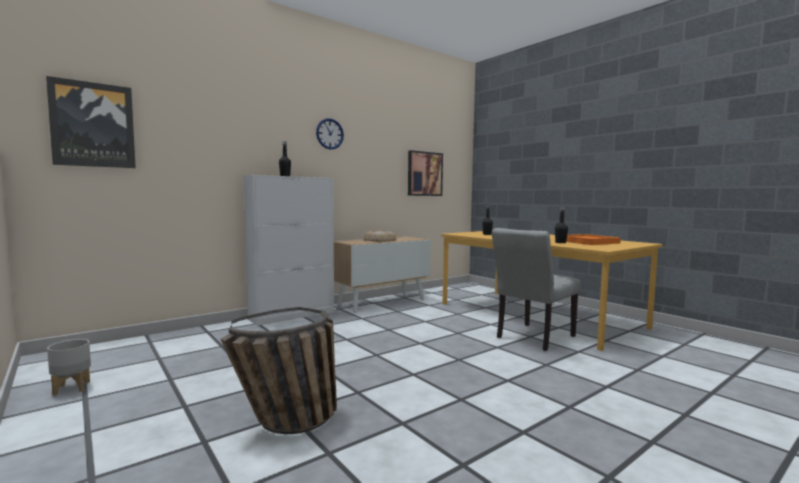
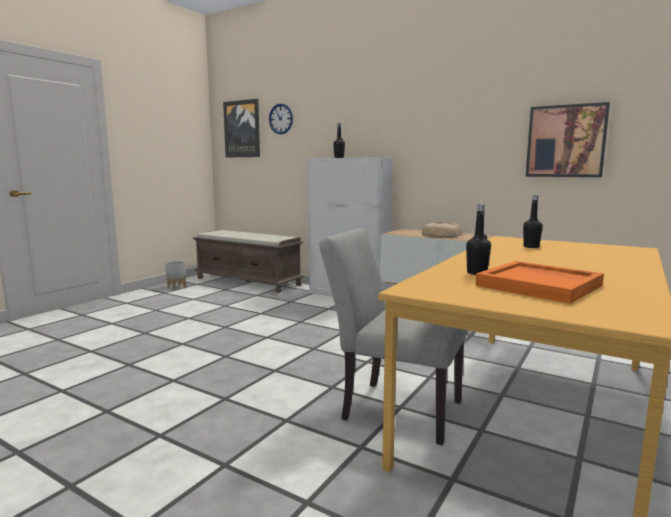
camera: 70 degrees right, 5 degrees up
(146, 344) = (248, 281): none -> brown bench
(287, 425) = (128, 335): basket -> none
(329, 134) = (407, 104): wall clock -> wall clock (281, 119)

